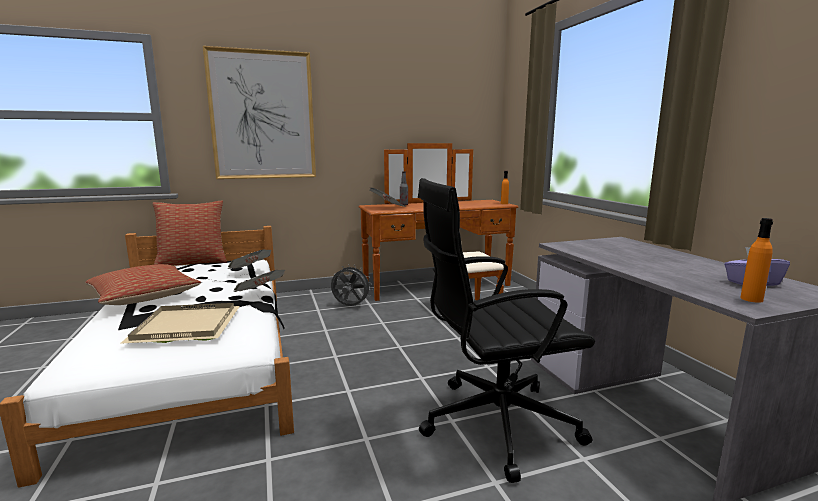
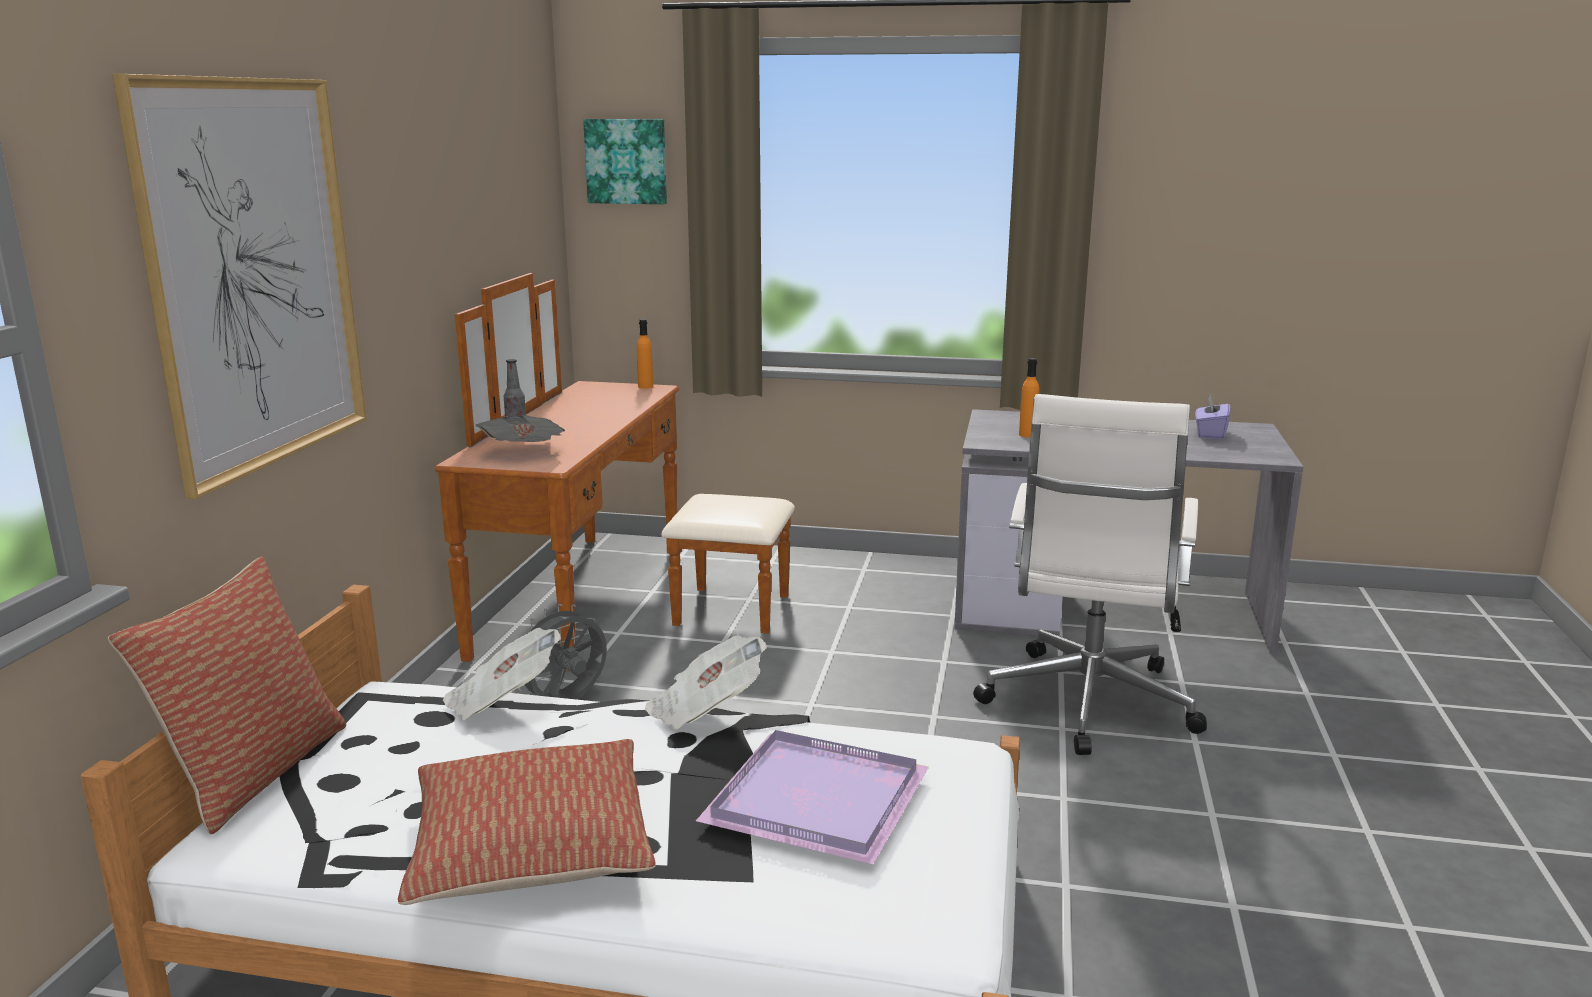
camera: 60 degrees left, 5 degrees up
(187, 327) = (821, 799): beige tray -> purple tray
(494, 423) = (1087, 704): black office chair -> white office chair
(518, 96) = (626, 161): none -> picture
(751, 299) = (1256, 450): orange bottle -> orange bottle (1027, 435)

